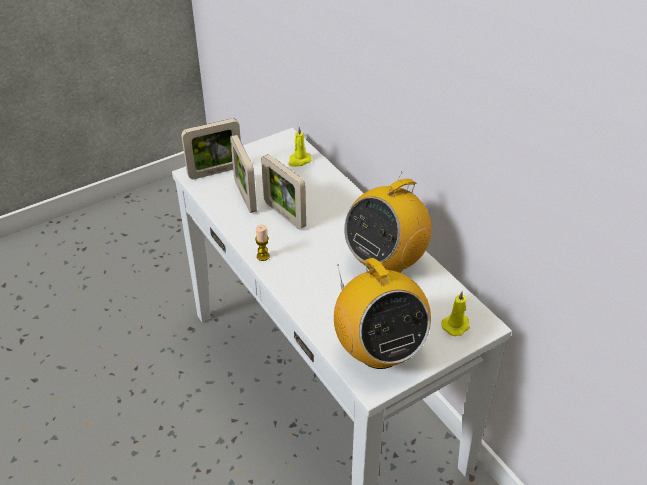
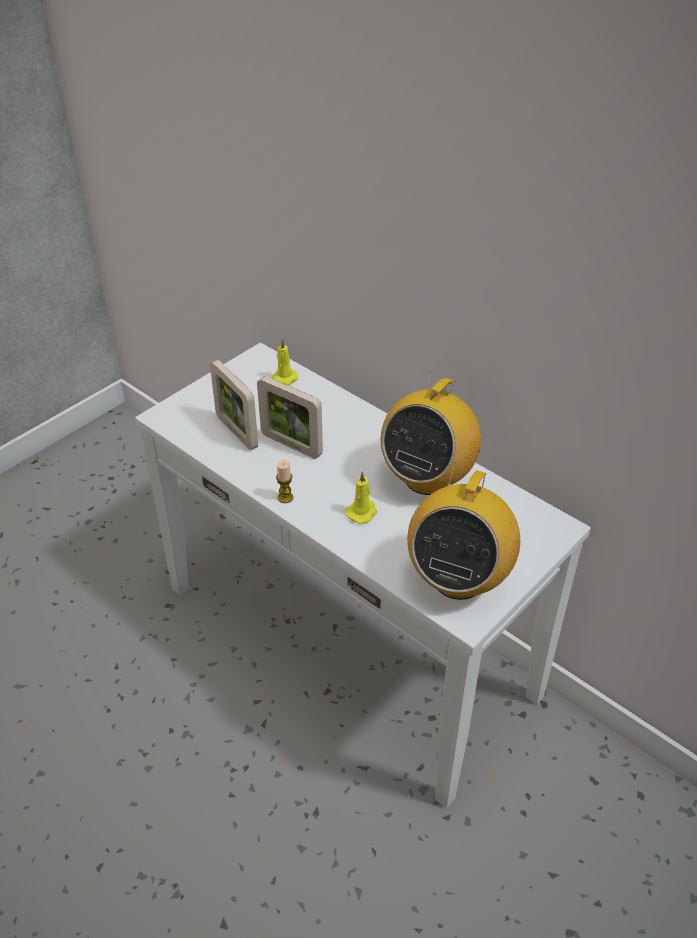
camera: 15 degrees left, 0 degrees up
(215, 172) = (189, 409): picture frame -> none
(378, 350) = (458, 578): radio -> radio turned 60 degrees clockwise
(456, 325) = (531, 533): yellow candle -> yellow candle (362, 512)

